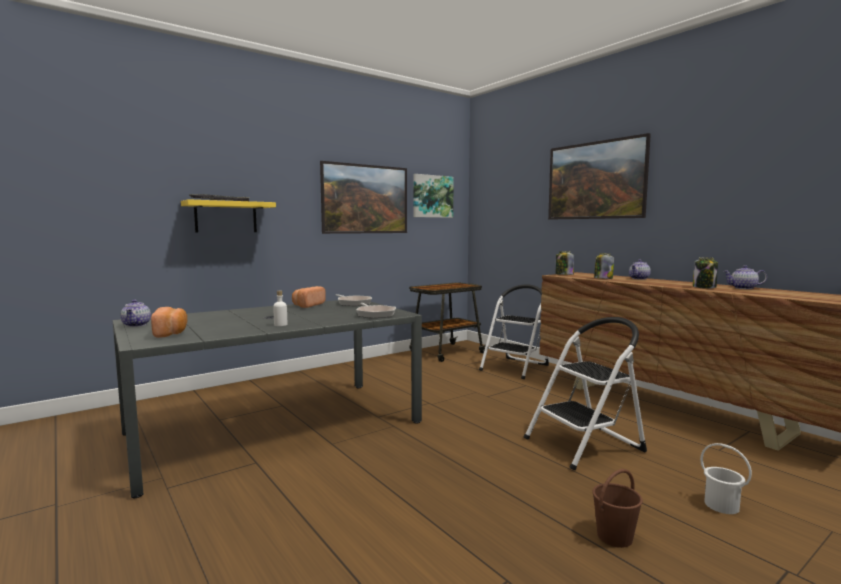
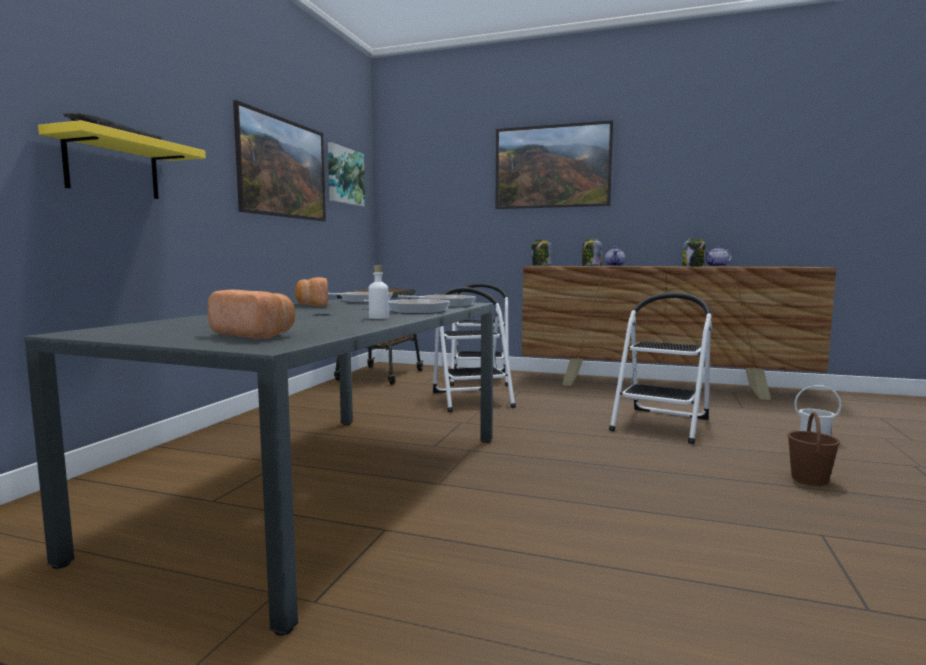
camera: 35 degrees left, 0 degrees up
(136, 325) = (126, 335): teapot -> none
(328, 319) = (413, 311): none -> frying pan
(472, 385) = (471, 399): none -> step ladder

